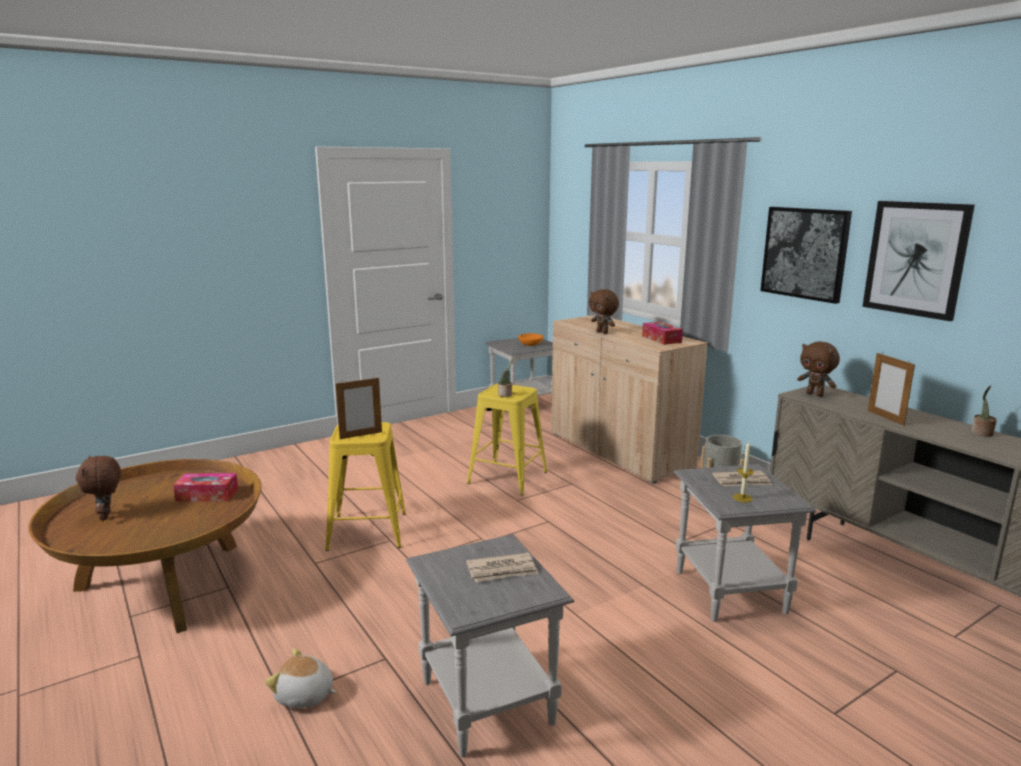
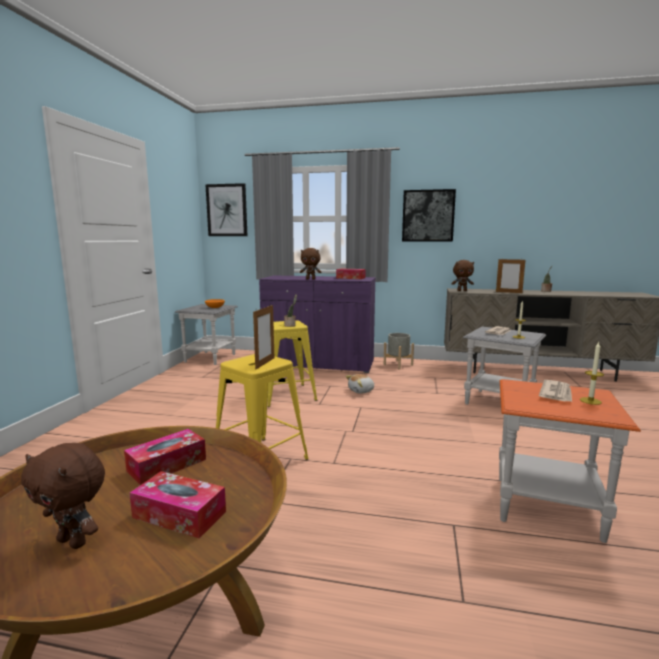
camera: 45 degrees left, 5 degrees down
(155, 526) = (179, 514): none -> tissue box
(304, 696) = (470, 587): plush toy -> plush toy (361, 391)
(486, 701) = (545, 507): grey side table -> orange side table
(503, 592) = (590, 401): none -> candle
(619, 451) = (319, 364): beige cabinet -> purple cabinet
(916, 259) = (494, 212): picture -> picture (227, 210)

